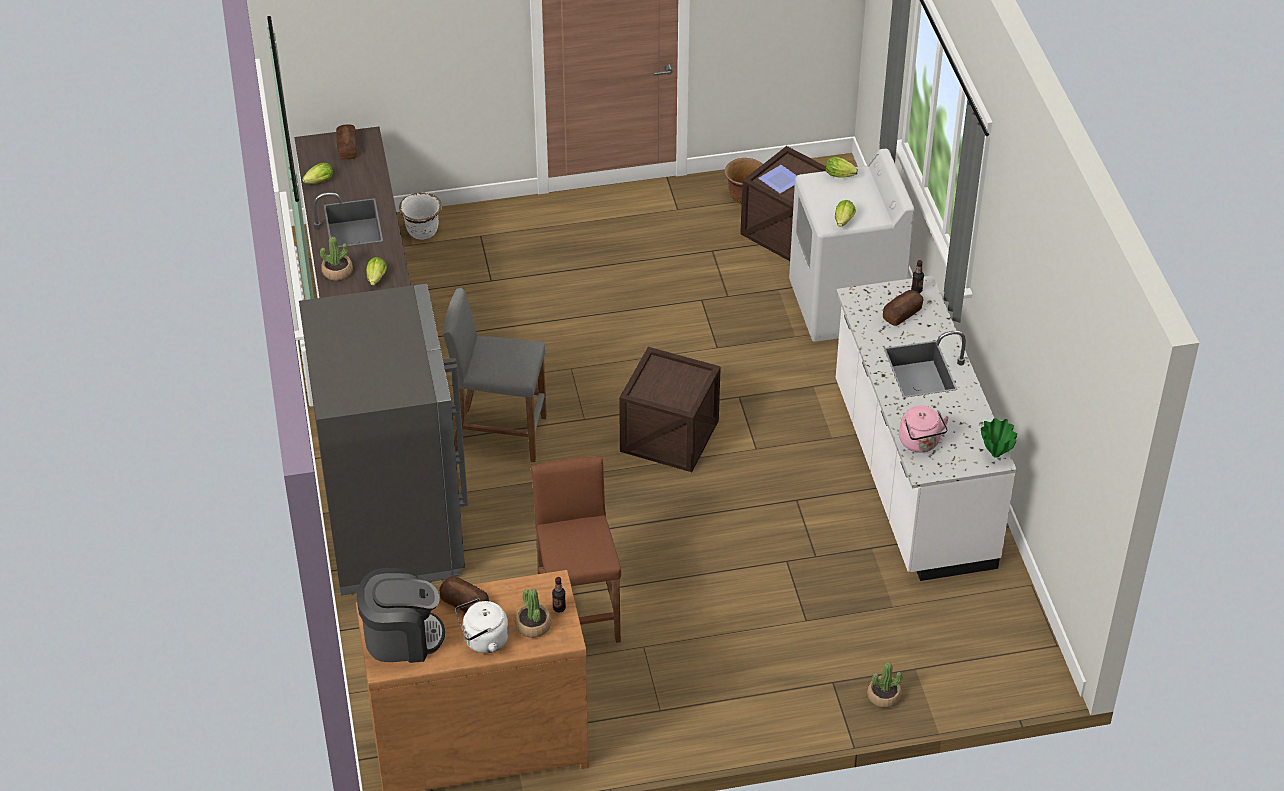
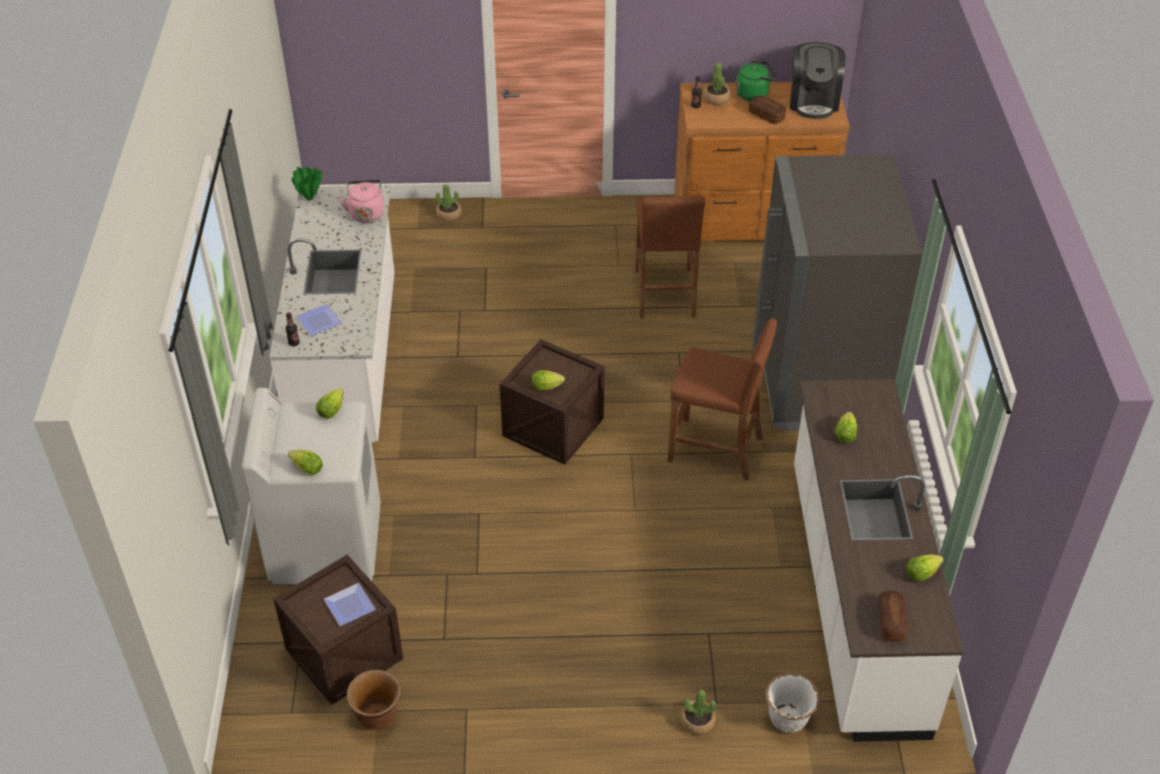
camera: 170 degrees left, 0 degrees up
(337, 272) = (888, 448): potted plant -> potted plant (697, 721)
(402, 637) = (813, 101): coffee machine -> coffee machine turned 90 degrees counterclockwise
(483, 641) = (754, 94): white kettle -> green kettle
(499, 434) = (716, 449): grey stool -> brown stool
(671, 374) = (548, 386): none -> lettuce
(902, 314) = (321, 322): bread -> plate

